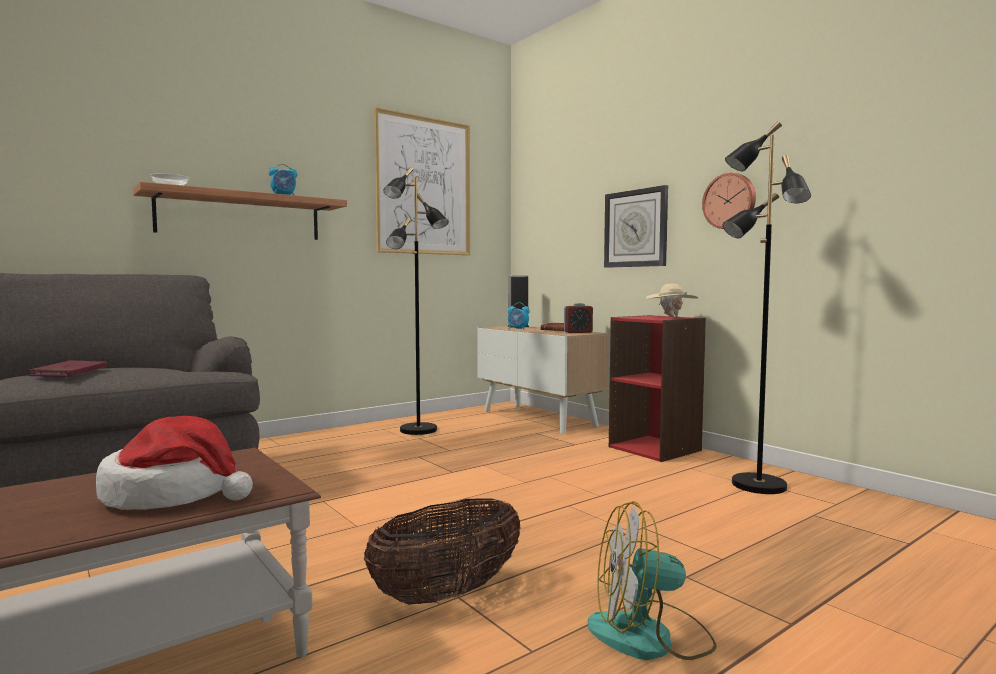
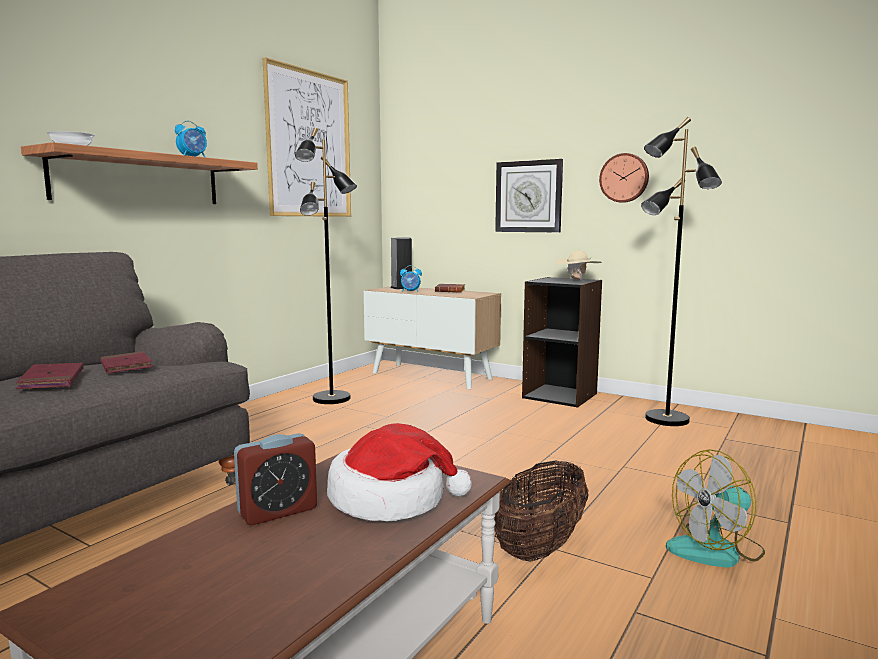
camera: 20 degrees left, 5 degrees up
(146, 368) = (126, 366): none -> red book
(578, 332) = (474, 293): alarm clock -> alarm clock (278, 511)
(655, 448) = (560, 395): red bookcase -> black bookcase

